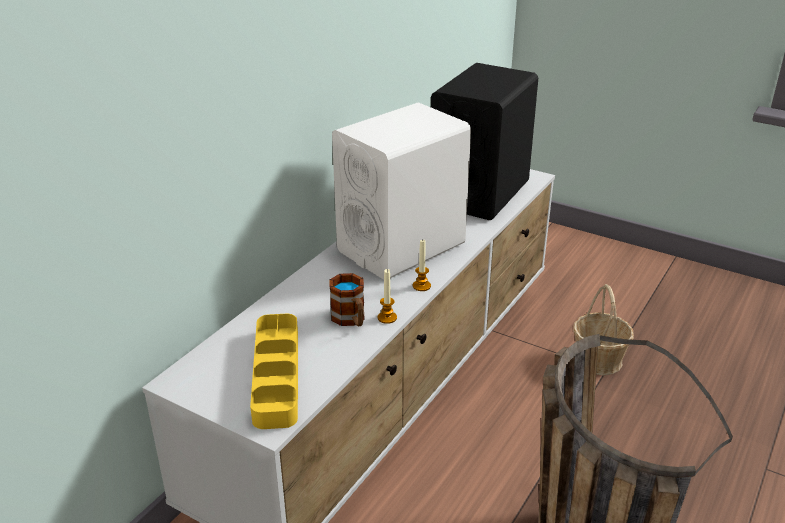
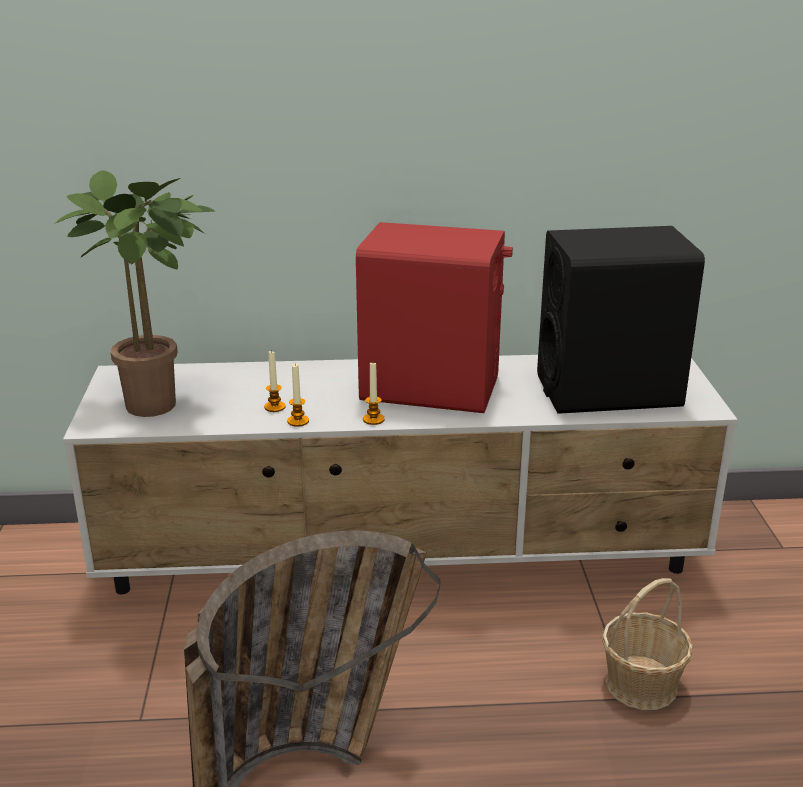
camera: 55 degrees right, 5 degrees down
(276, 375) = (160, 405): yellow tray -> potted plant
(351, 320) = (275, 407): mug -> candle
(401, 247) = (431, 388): white speaker -> red speaker

